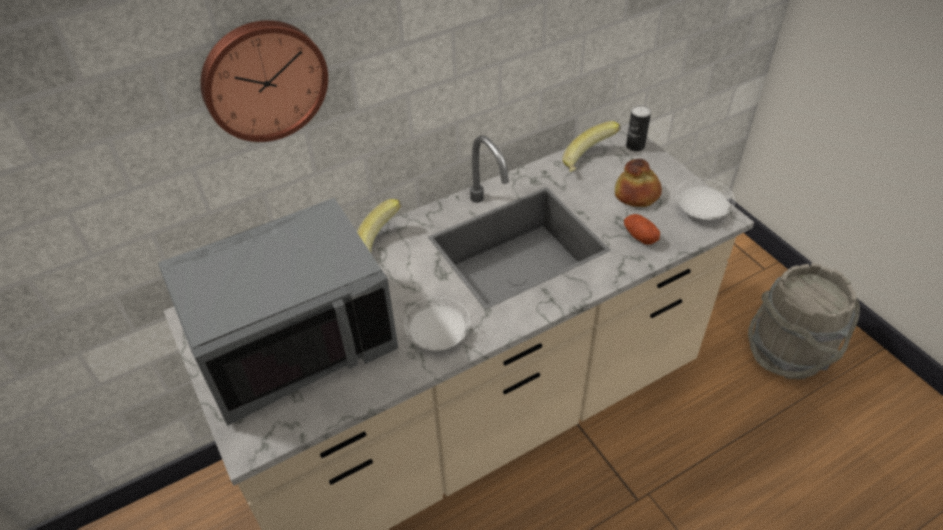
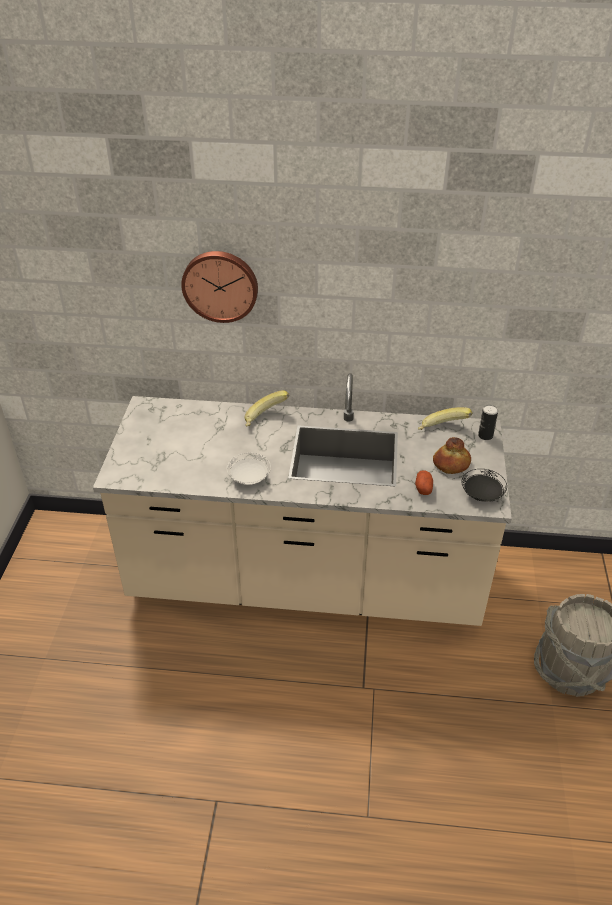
camera: 35 degrees right, 5 degrees down
(294, 341) = (177, 442): grey microwave -> none
(701, 211) = (482, 494): white plate -> black plate

